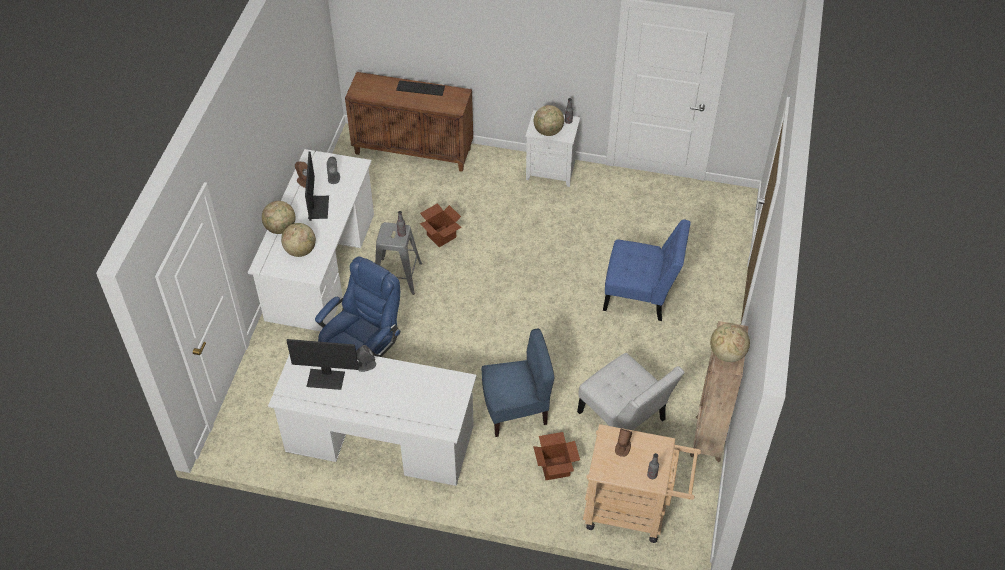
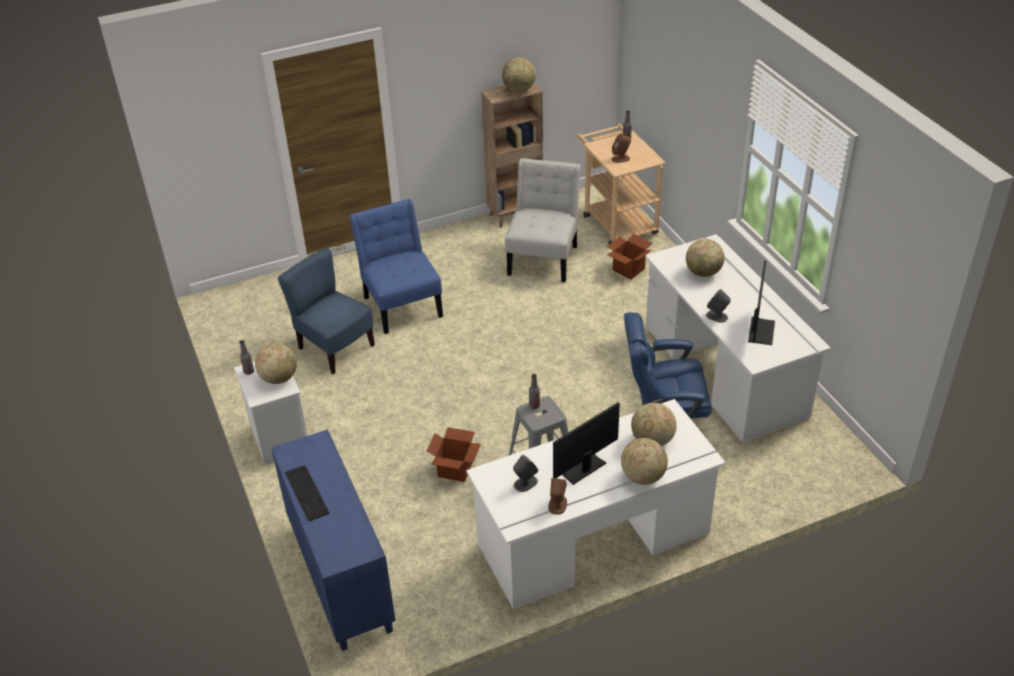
camera: 125 degrees left, 10 degrees down
(326, 378) = (760, 330): monitor -> monitor turned 45 degrees clockwise
(414, 150) = (339, 576): brown cabinet -> blue cabinet
(419, 394) = (703, 273): none -> globe
(516, 410) = (602, 313): blue chair -> blue chair (335, 348)

